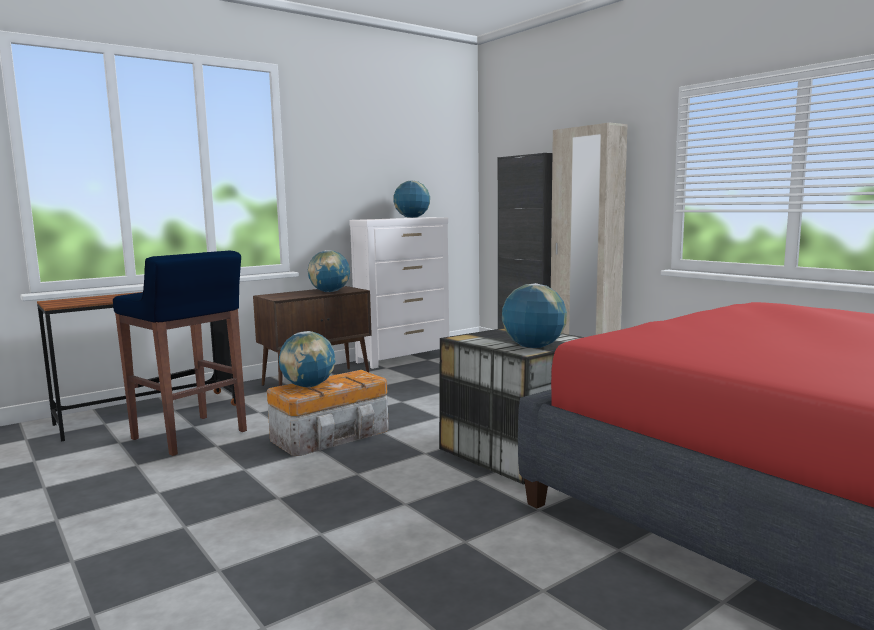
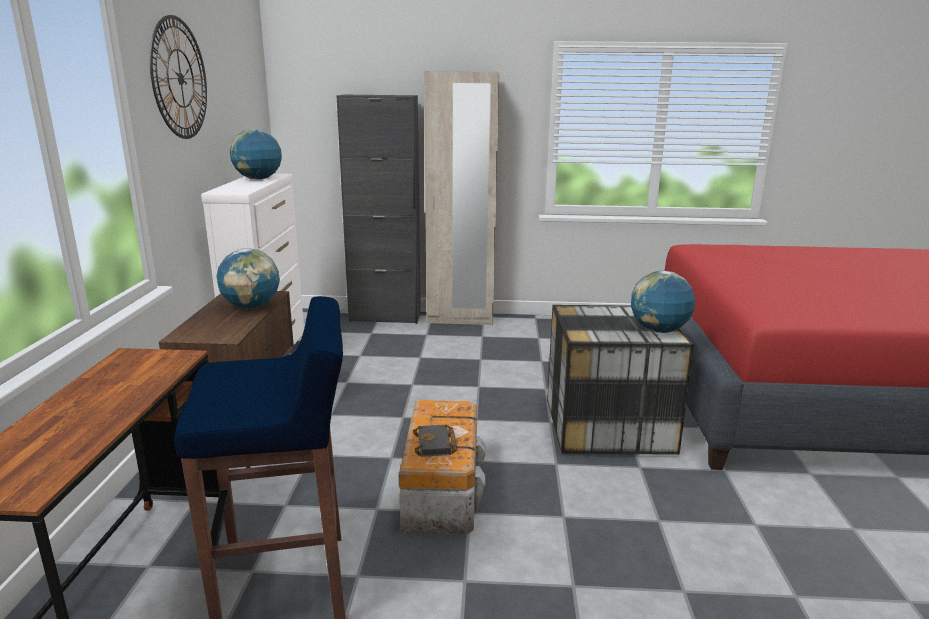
camera: 50 degrees left, 10 degrees up
(308, 386) = (436, 445): globe -> black book
(347, 143) = (180, 78): none -> wall clock

